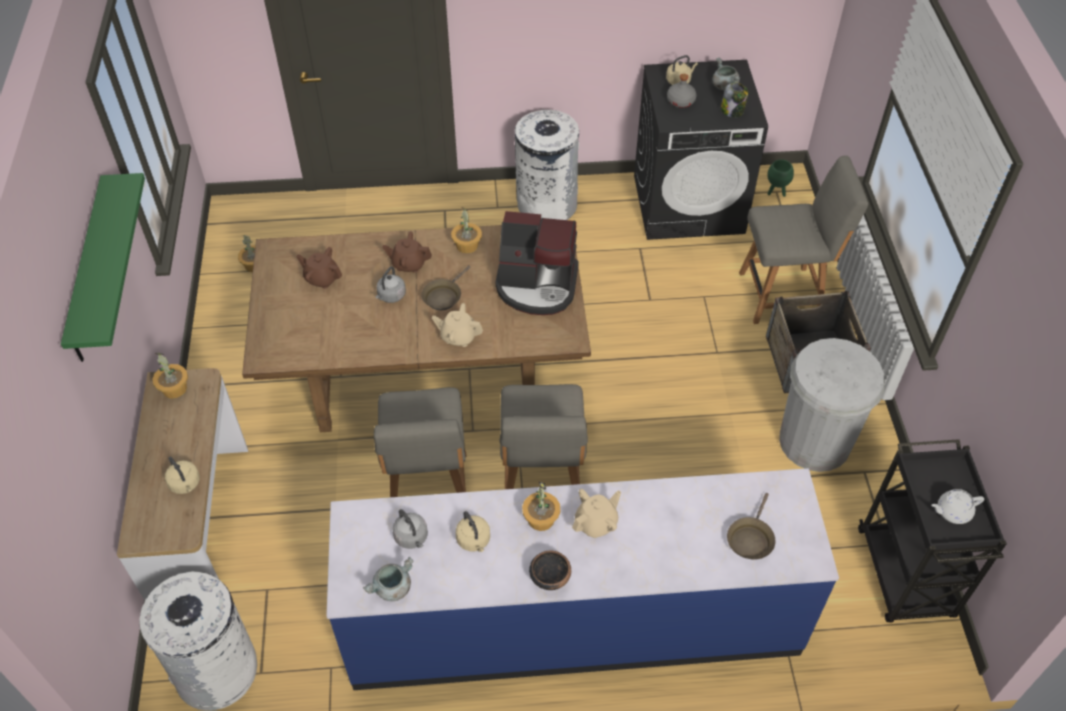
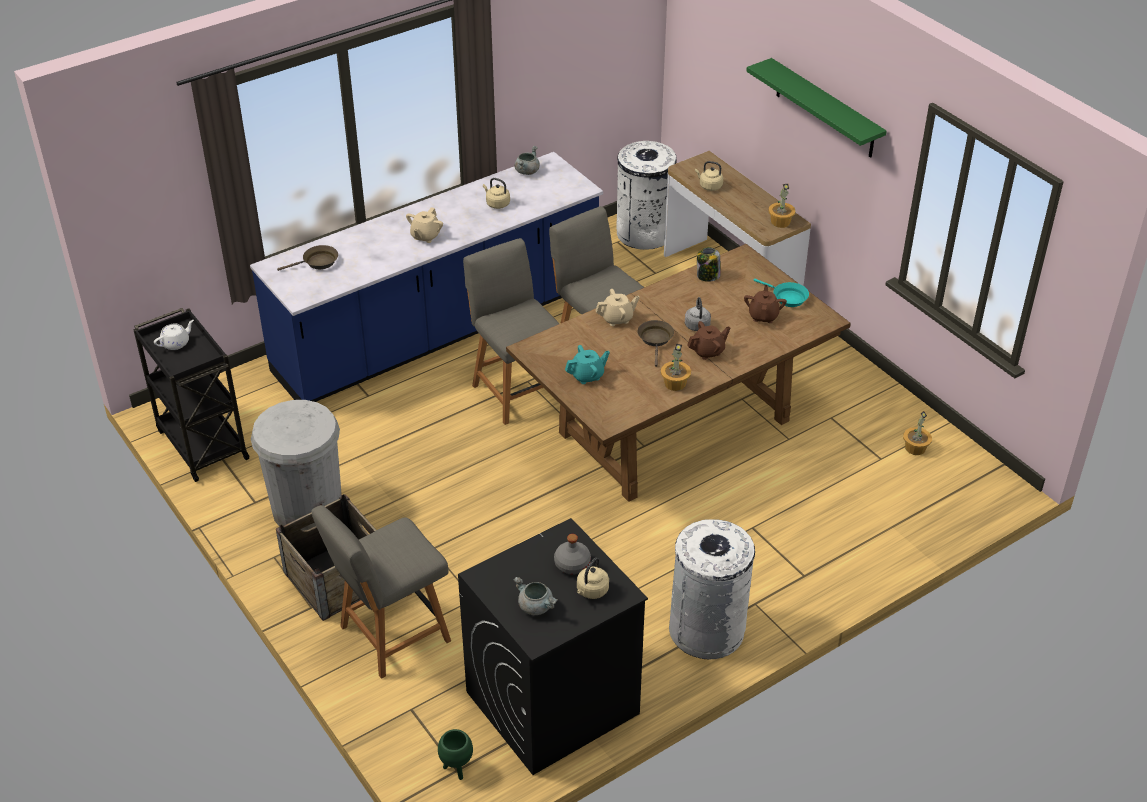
camera: 150 degrees right, 10 degrees down
(279, 289) = (787, 297): none -> turquoise frying pan
(322, 278) = (763, 316): brown teapot -> brown teapot turned 75 degrees counterclockwise
(412, 538) = (536, 192): grey kettle -> none
(537, 286) = (587, 376): coffee machine -> turquoise teapot
(540, 519) = (463, 226): potted plant -> none
(549, 577) = (437, 205): bowl -> none
(732, 111) = (507, 575): jar -> jar (707, 276)
(750, 539) = (317, 262): brown frying pan -> brown frying pan turned 75 degrees clockwise

